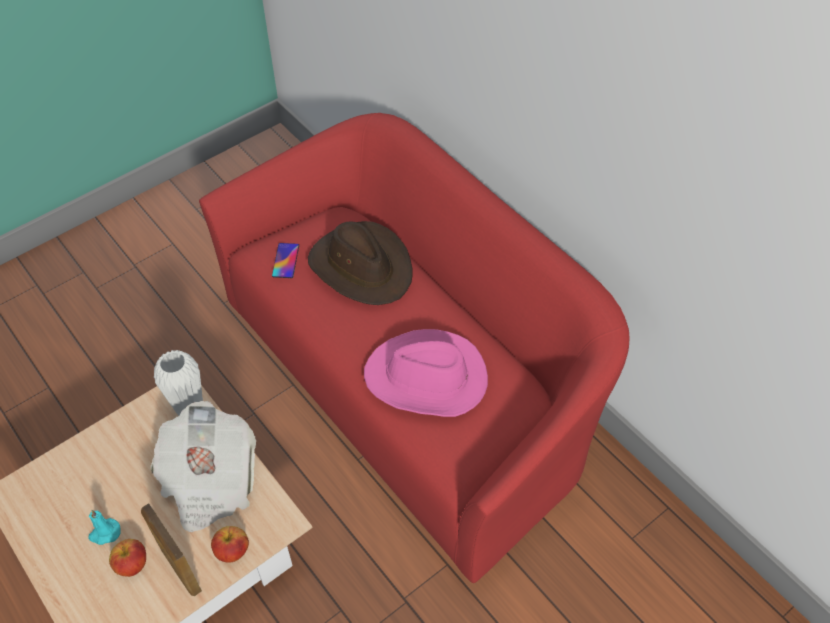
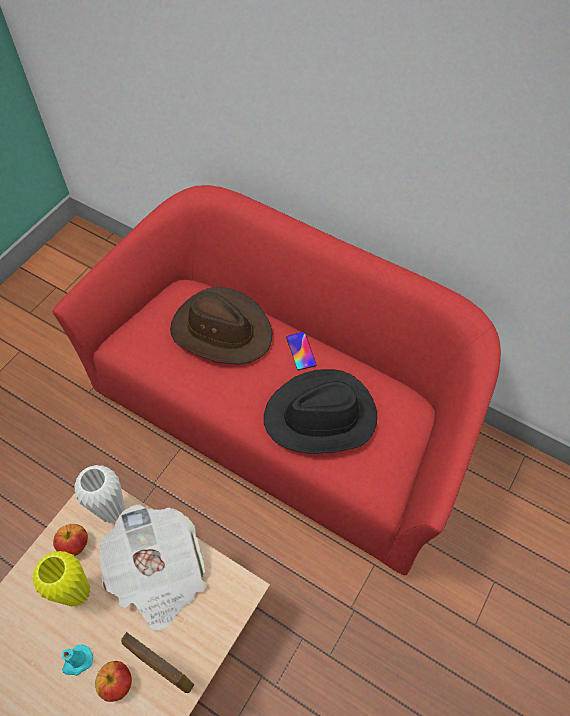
camera: 20 degrees left, 5 degrees up
(128, 473) = (77, 593): none -> yellow vase
(232, 551) = (207, 635): apple -> apple (75, 545)
(285, 261) = (150, 344): phone -> phone (301, 351)
(426, 379) = (321, 417): pink hat -> black hat

